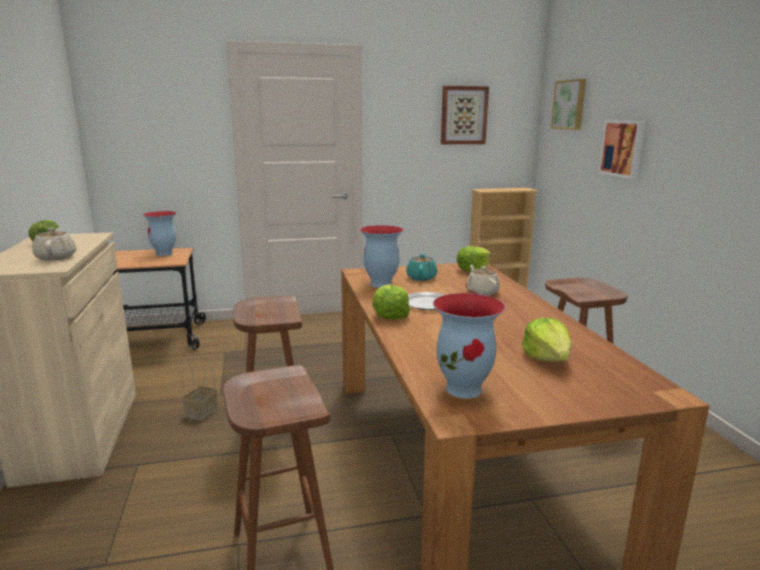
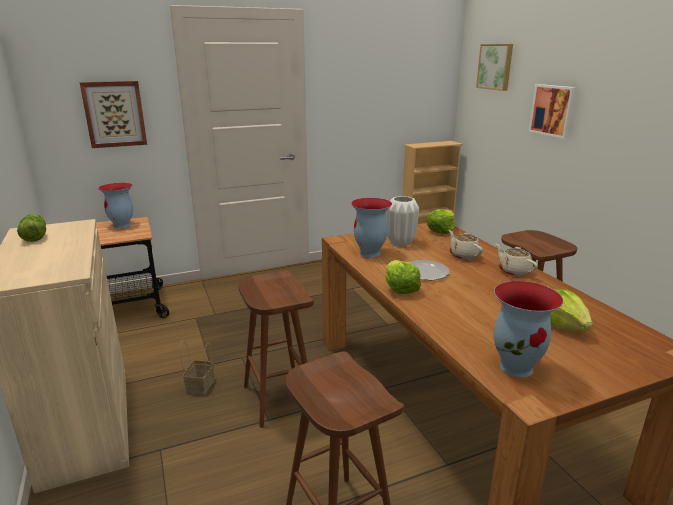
camera: 10 degrees left, 5 degrees up
(56, 257) = (63, 258): beige teapot -> beige teapot (513, 271)
(421, 277) = (401, 243): turquoise teapot -> white vase
(463, 115) = (396, 76): picture -> picture (114, 114)

